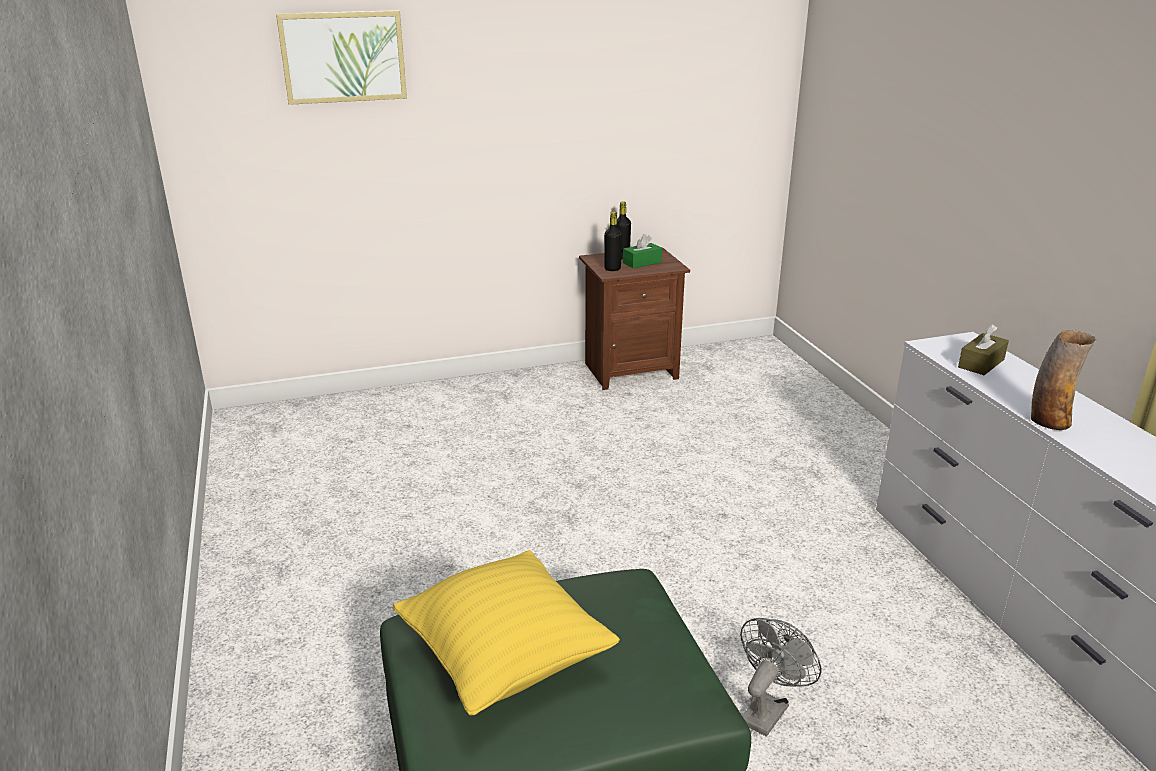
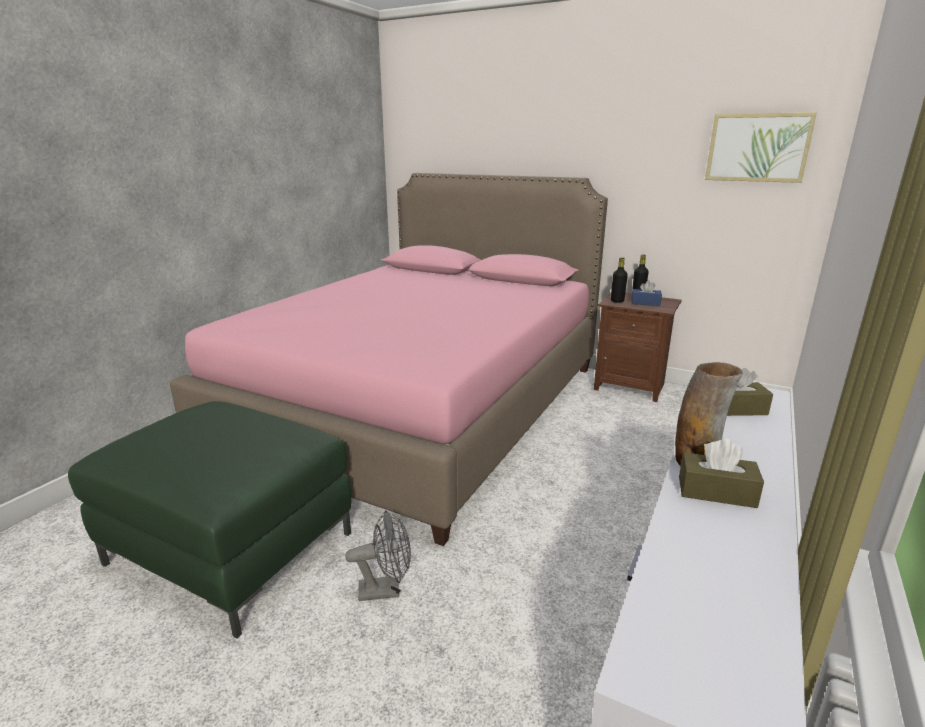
camera: 45 degrees right, 5 degrees down
(343, 57) = (477, 136): picture -> picture (757, 147)
(453, 500) = (420, 406): none -> pink bed
(505, 660) = (194, 432): yellow pillow -> none
(642, 262) = (645, 303): green tissue box -> blue tissue box
(1097, 437) = (716, 492): none -> brown tissue box

